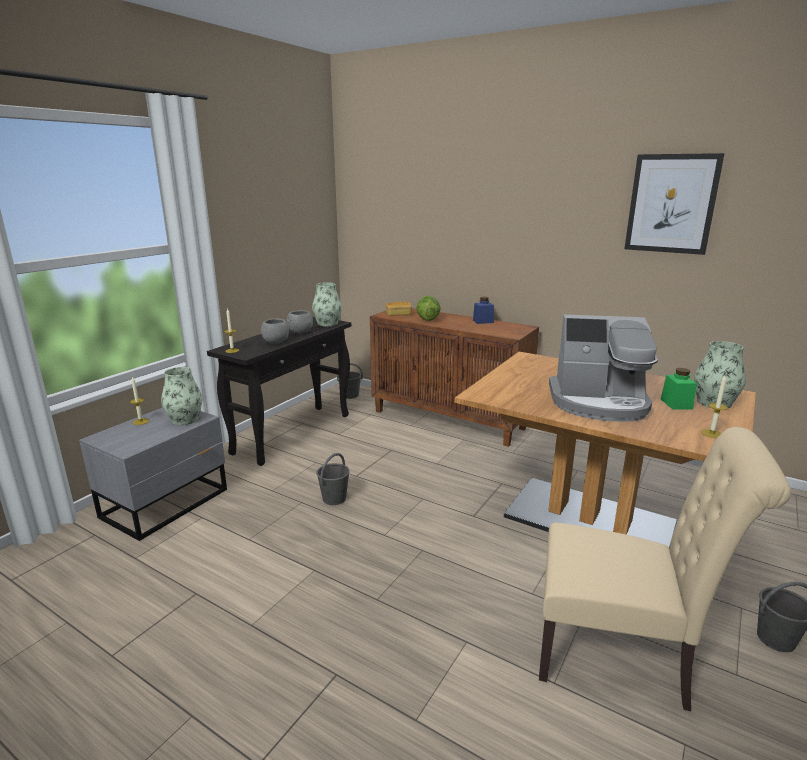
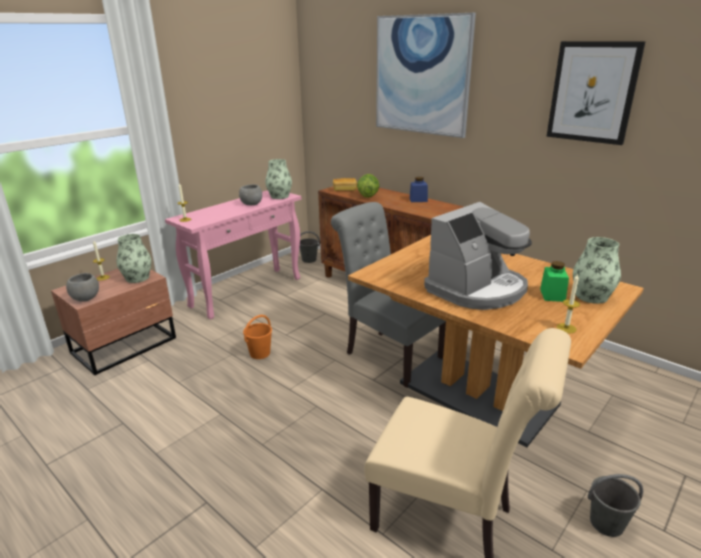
camera: 10 degrees right, 5 degrees up
(168, 503) = (126, 345): grey nightstand -> brown nightstand
(275, 342) = (225, 213): grey bowl -> grey bowl (85, 298)
(293, 433) = (247, 292): black console table -> pink console table
(334, 498) = (260, 353): grey bucket -> orange bucket
(479, 488) = (388, 355): none -> grey chair
(483, 191) = (422, 75): none -> picture
(599, 403) = (477, 289): coffee machine -> coffee machine turned 60 degrees counterclockwise

